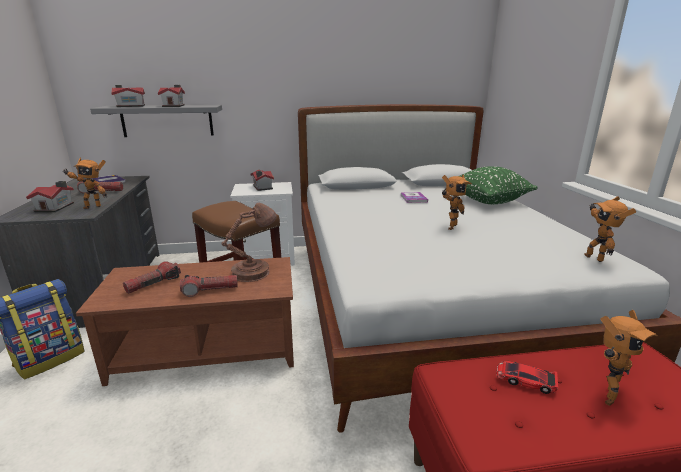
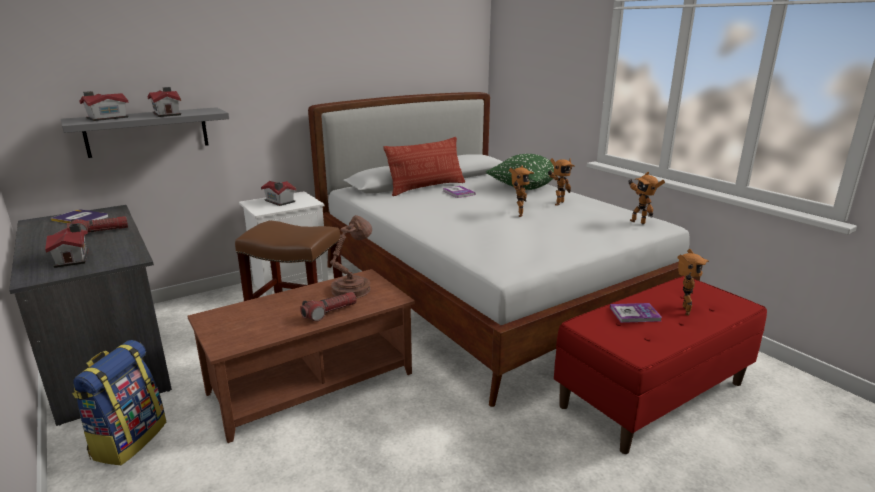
camera: 25 degrees left, 0 degrees up
(92, 206) = (124, 250): toy robot -> toy robot (557, 203)
(154, 284) = (261, 319): flashlight -> none
(389, 190) = (426, 187): none -> pillow
(525, 380) = (635, 314): toy car -> book

